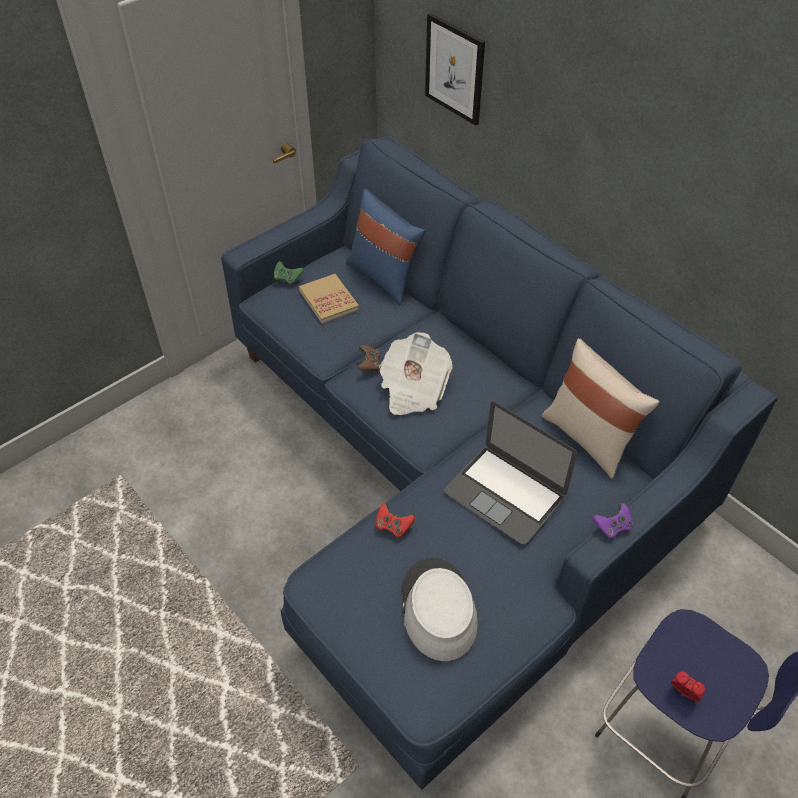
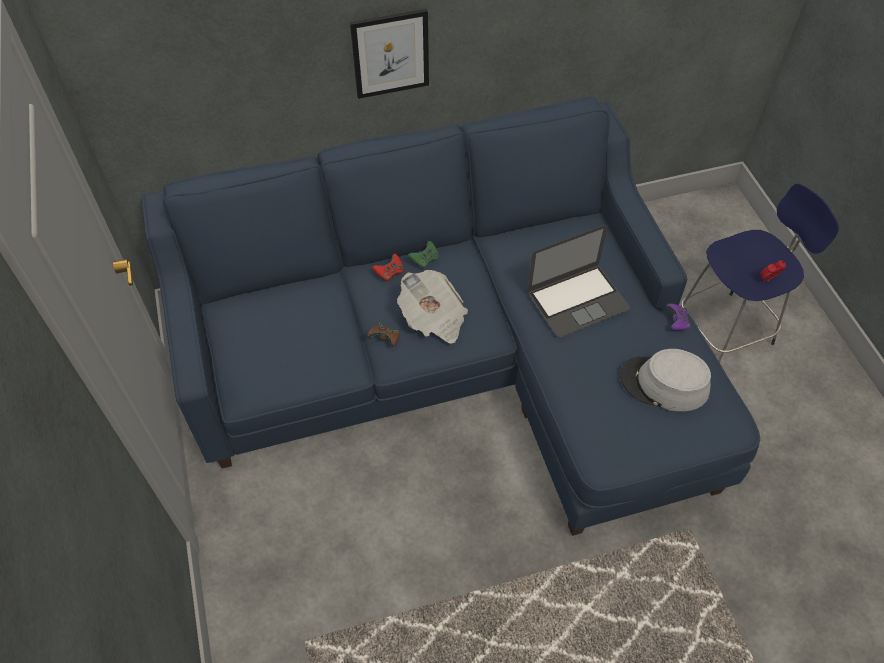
camera: 65 degrees left, 5 degrees up
(287, 279) = (228, 363): green game controller -> green game controller (425, 260)
(329, 300) = (284, 340): book -> none
(384, 277) = (279, 287): blue pillow -> none
(393, 526) = (574, 385): red game controller -> red game controller (389, 273)
(455, 69) = (209, 73): picture -> picture (390, 53)
(589, 438) = (546, 229): beige pillow -> none
(612, 527) = (650, 246): purple game controller -> purple game controller (676, 322)

